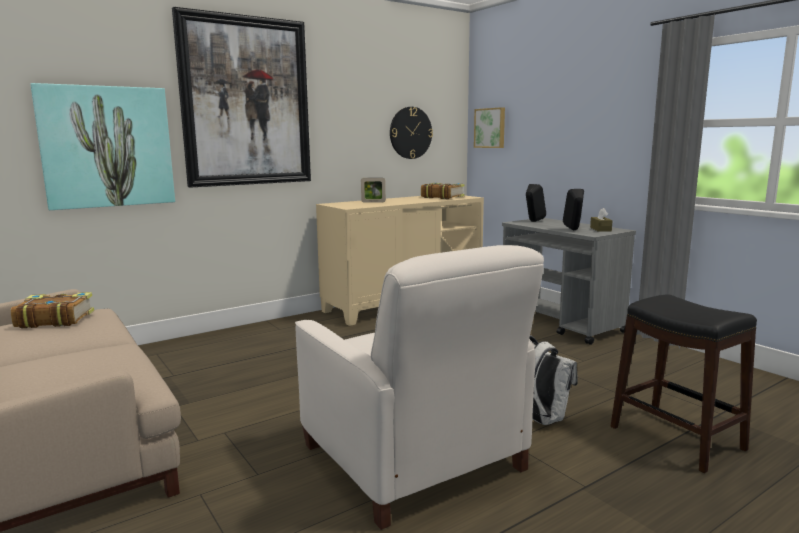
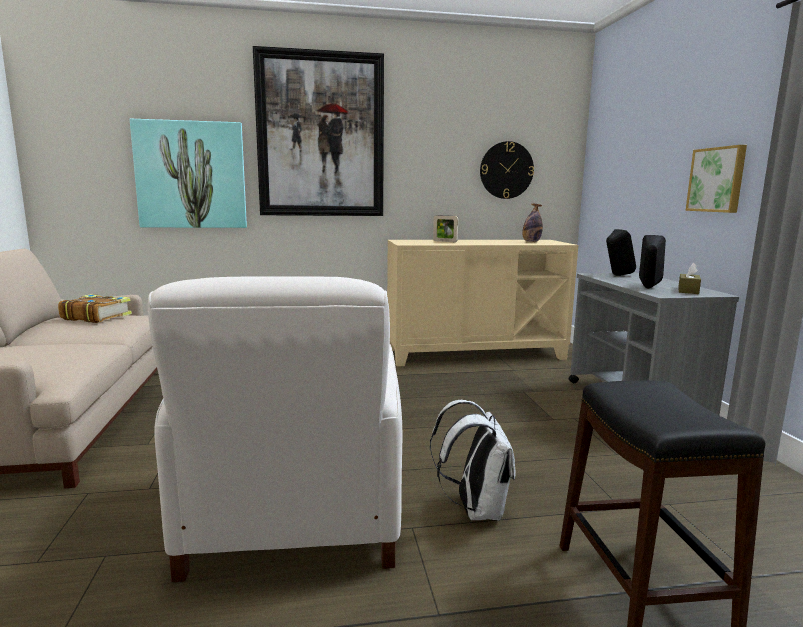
camera: 25 degrees right, 0 degrees up
(442, 197) = (531, 242): book -> bottle
(490, 128) = (603, 165): picture -> picture (717, 180)

